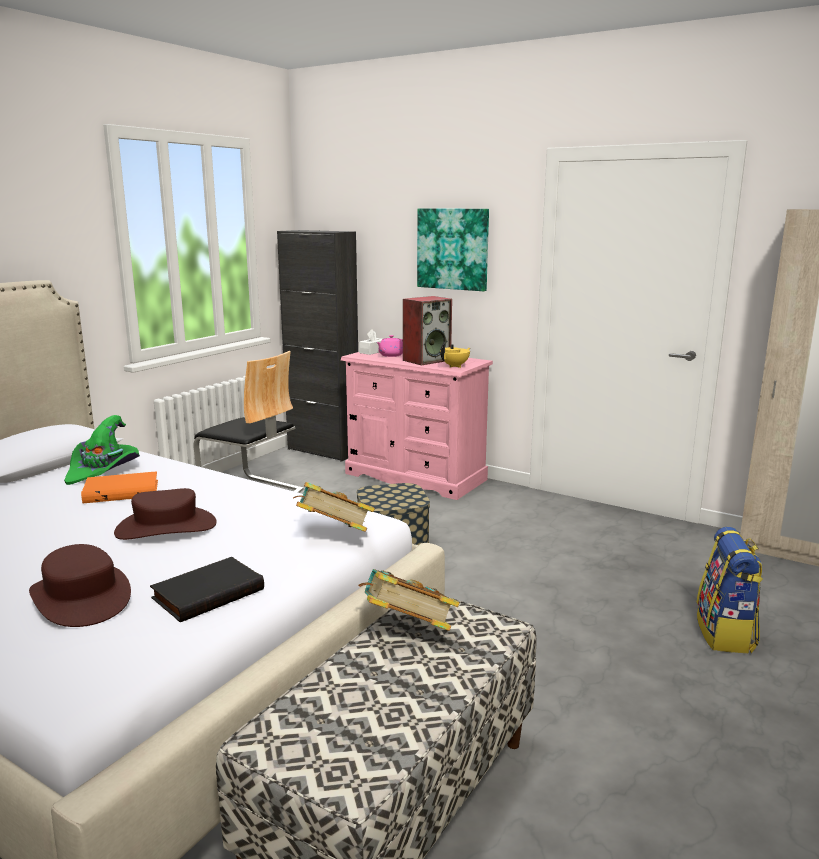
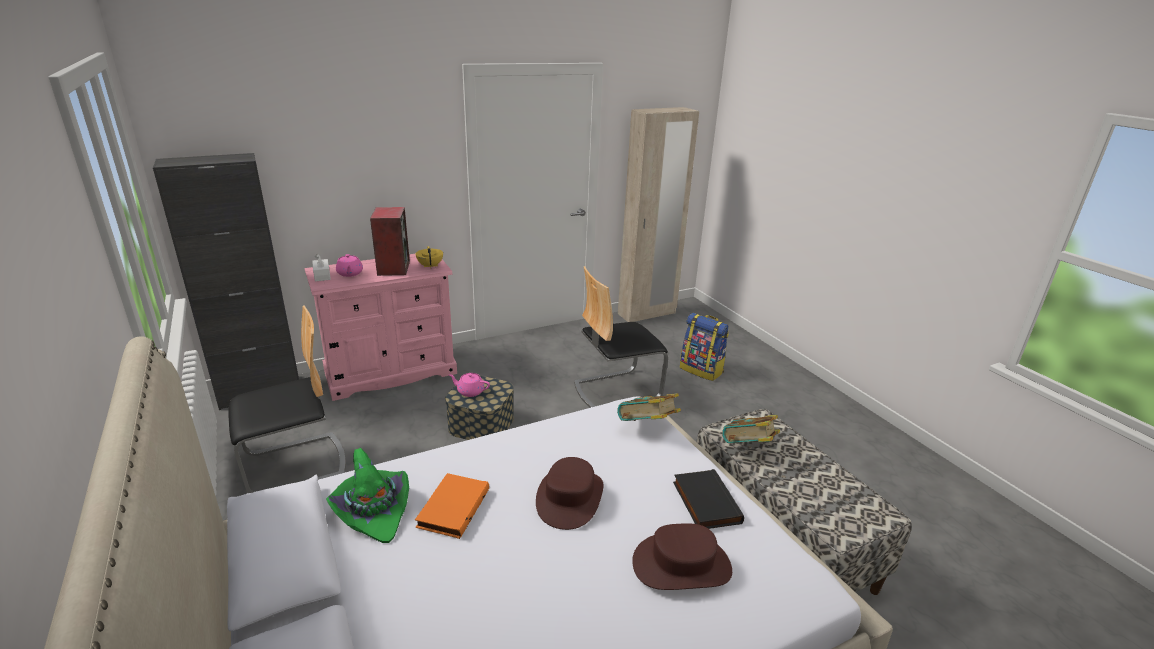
camera: 60 degrees left, 10 degrees up
(387, 492) = (470, 391): none -> pink teapot
(453, 249) = (379, 159): picture -> none
(563, 586) = (616, 390): none -> chair

